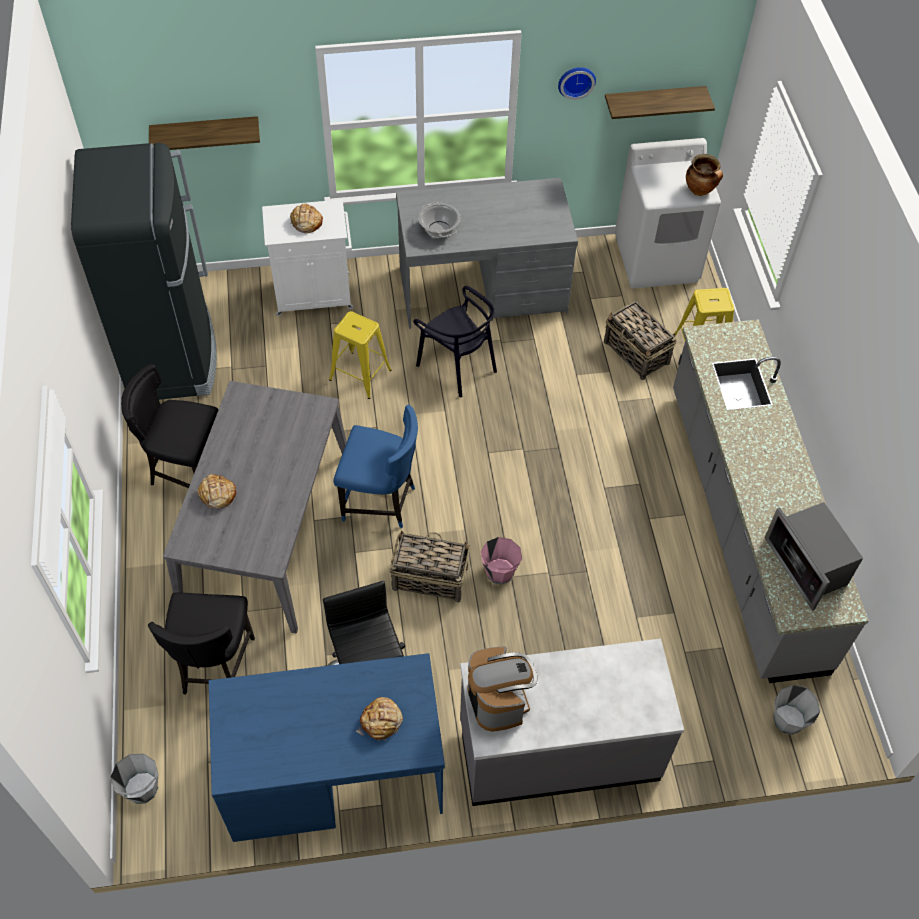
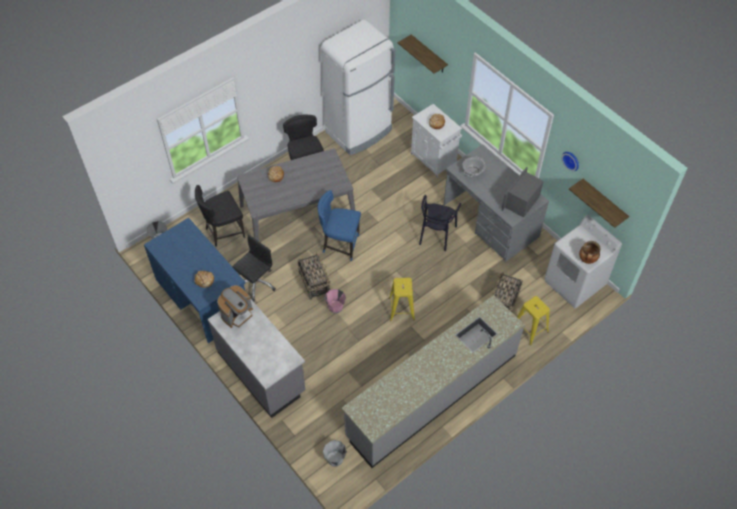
camera: 60 degrees right, 0 degrees up
(172, 357) = (359, 131): black fridge -> white fridge
(360, 375) = (402, 201): yellow stool -> yellow stool (401, 309)
(381, 502) = (340, 245): blue chair -> blue chair turned 120 degrees clockwise
(807, 565) = (385, 405): microwave -> microwave (521, 201)

